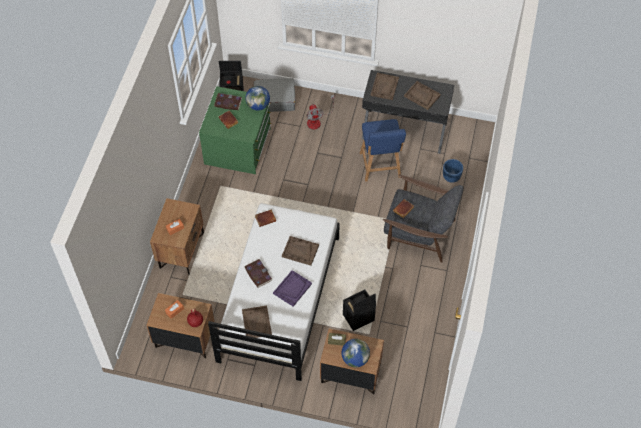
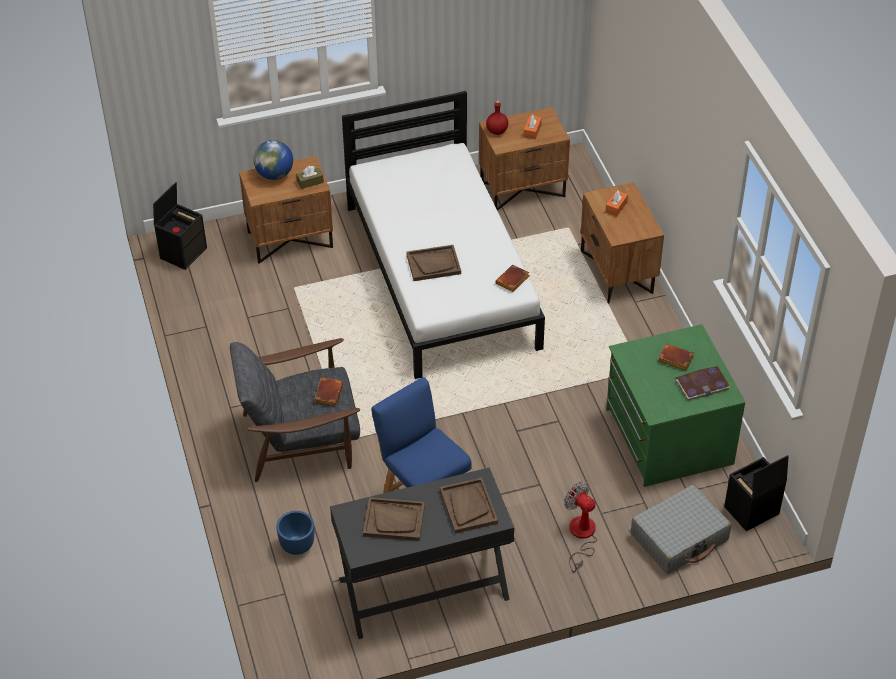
camera: 150 degrees right, 10 degrees down
(257, 323) = (426, 169): brown tray -> none
(258, 105) = (652, 401): globe -> none
(258, 274) = (468, 217): book -> none
(292, 288) = (410, 220): purple tray -> none
(358, 318) = (320, 299): black storage box -> black storage box (183, 252)

